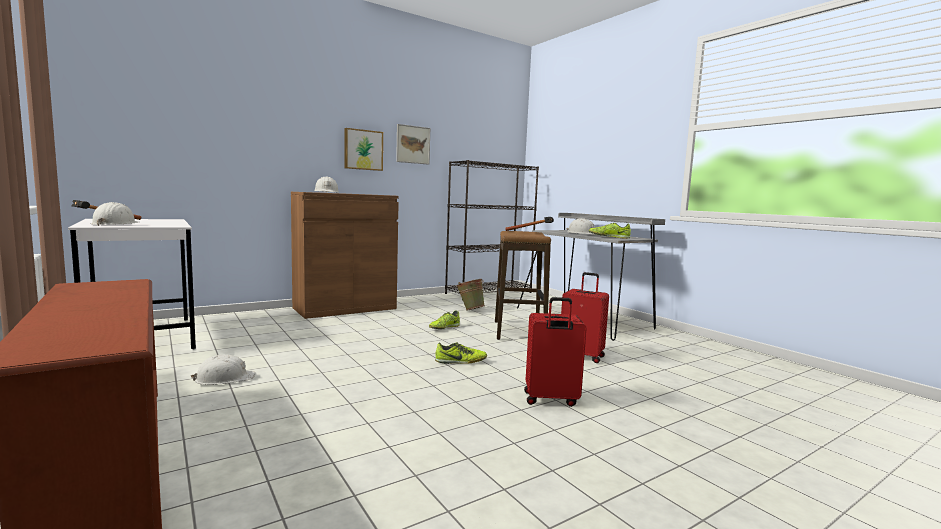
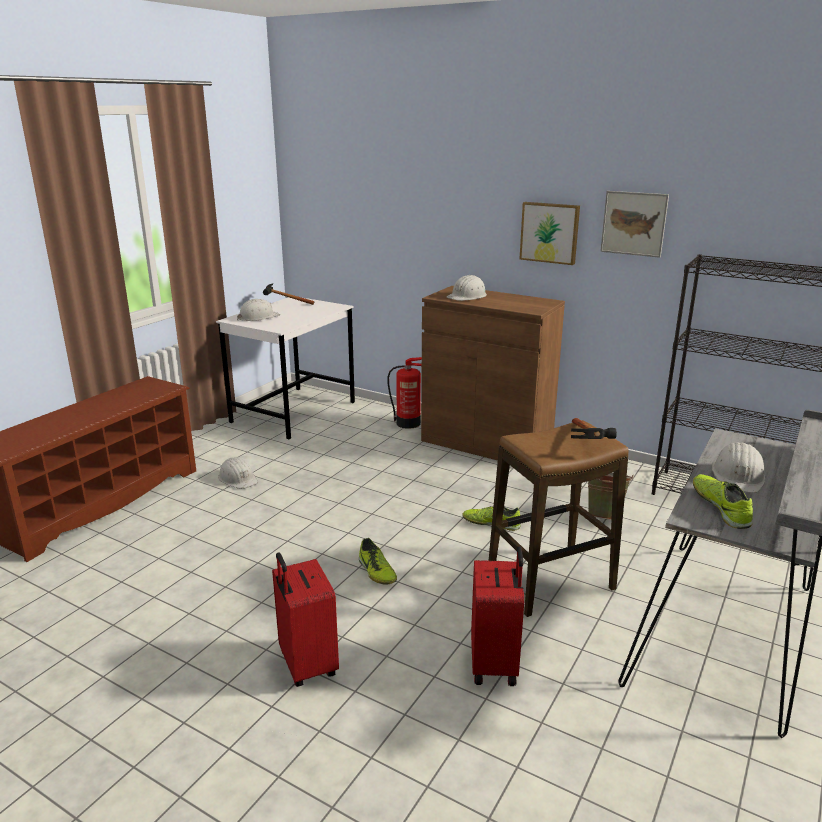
camera: 65 degrees right, 15 degrees up
(269, 315) = (409, 423): none -> fire extinguisher

